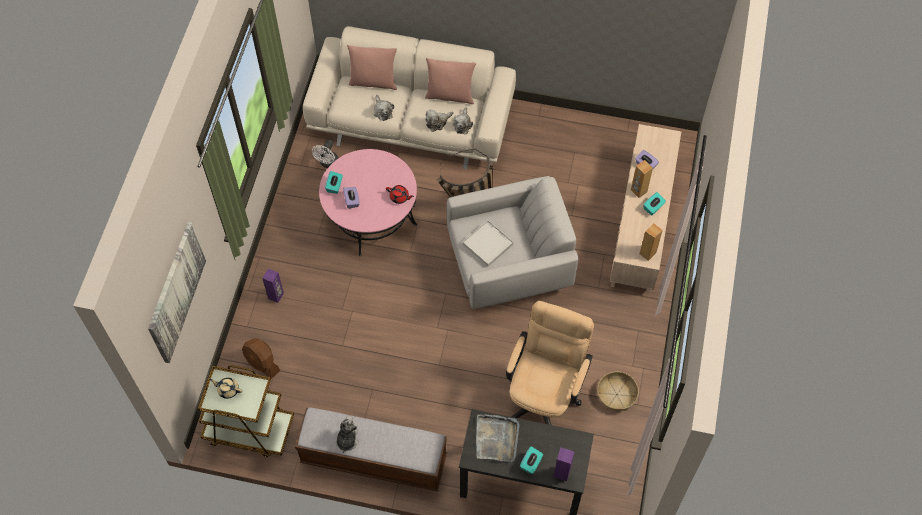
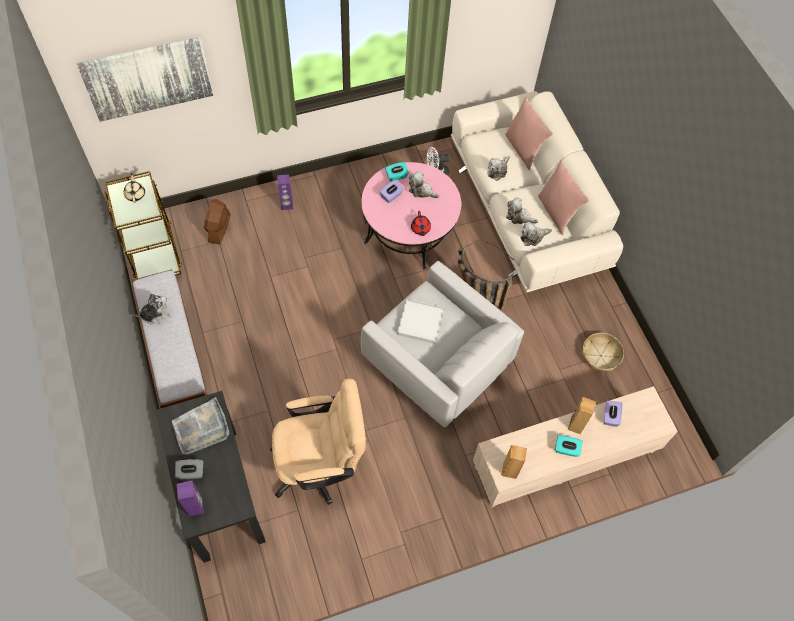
camera: 55 degrees right, 0 degrees up
(362, 176) = (421, 191): none -> plush toy
(531, 463) = (191, 473): turquoise tissue box -> grey tissue box
(616, 394) = (360, 533): basket -> basket (600, 356)

